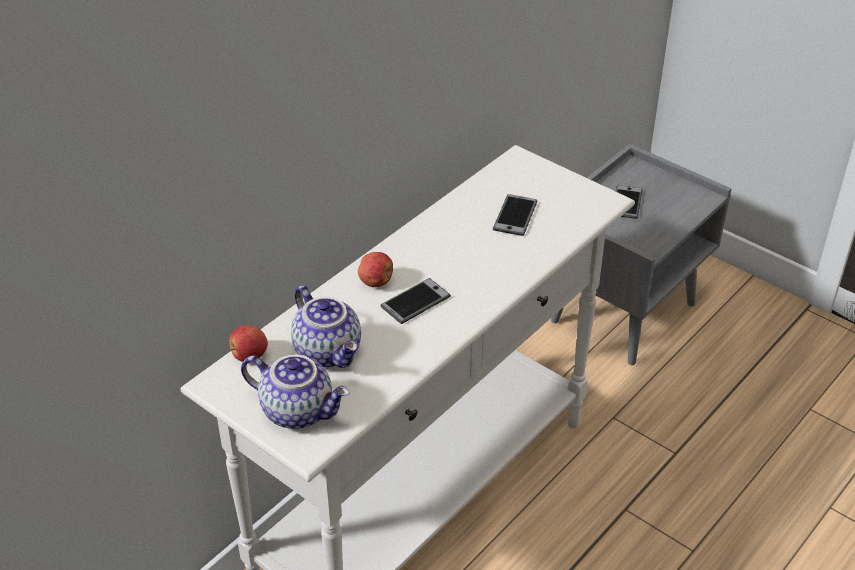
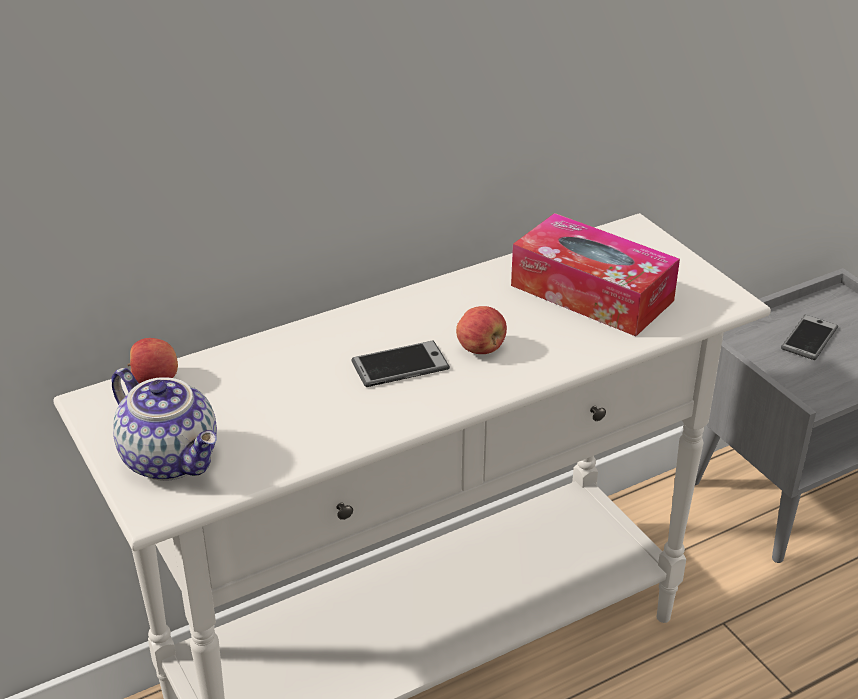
camera: 20 degrees right, 5 degrees down
(329, 351) = (255, 398): teapot -> none
(376, 282) = (364, 331): apple -> apple (481, 348)
(515, 216) = (591, 293): phone -> tissue box

